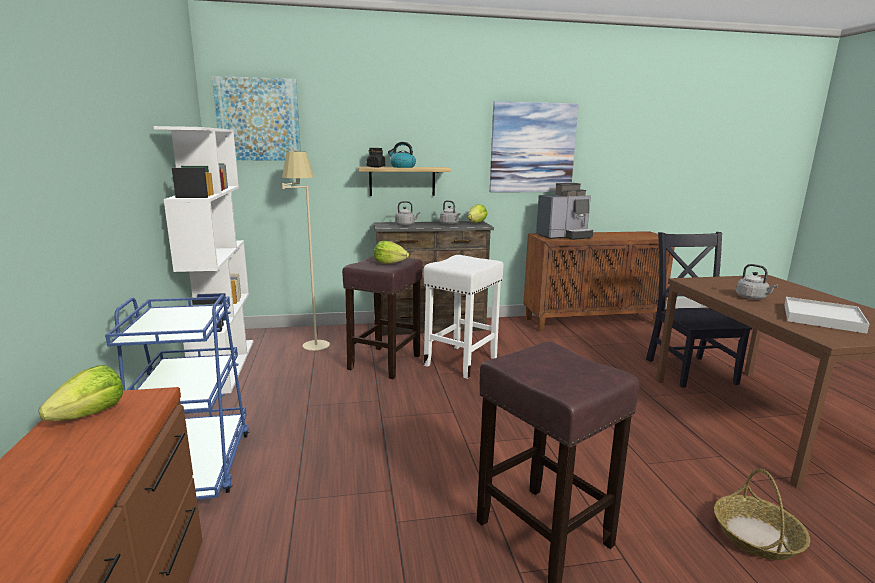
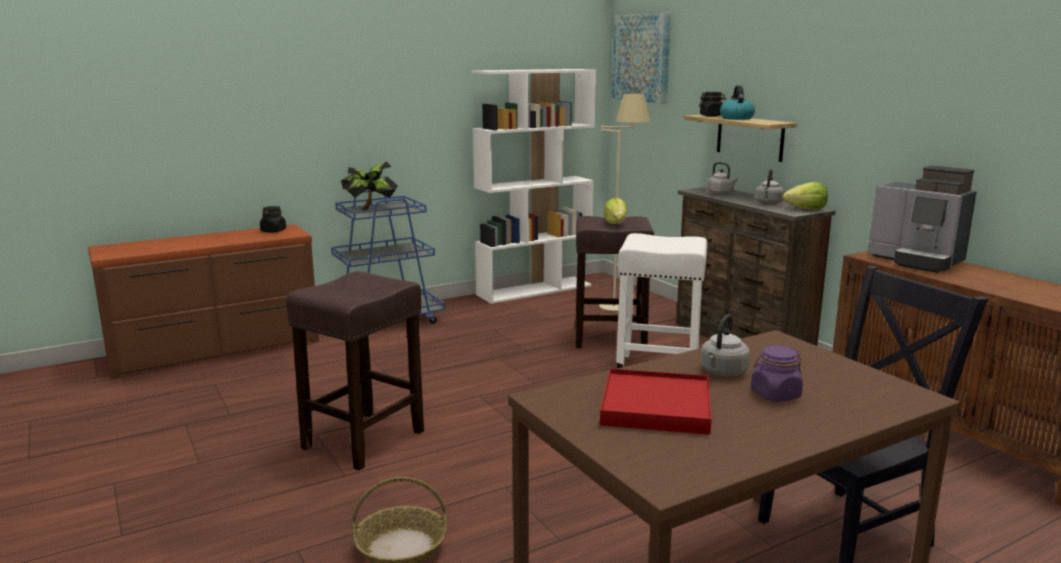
camera: 70 degrees right, 0 degrees up
(90, 414) = (273, 231): lettuce -> black jar
(163, 326) = (371, 209): none -> potted plant
(532, 148) = (921, 102): picture -> none
(783, 296) = (775, 395): none -> purple jar
(822, 318) = (656, 406): white tray -> red tray

